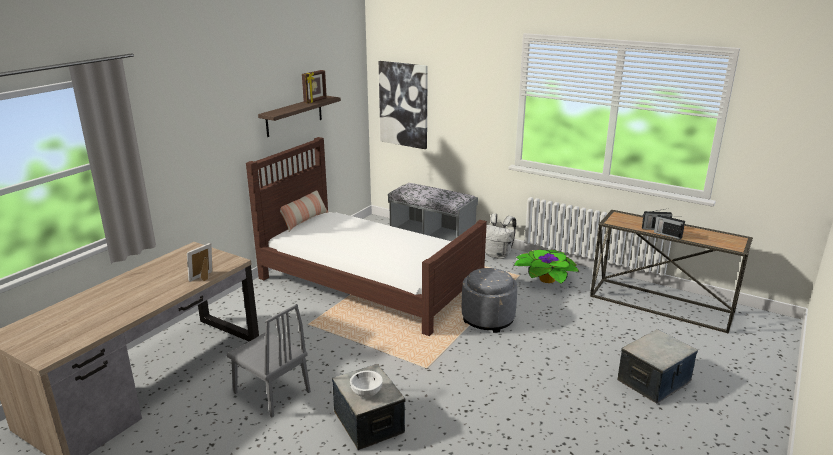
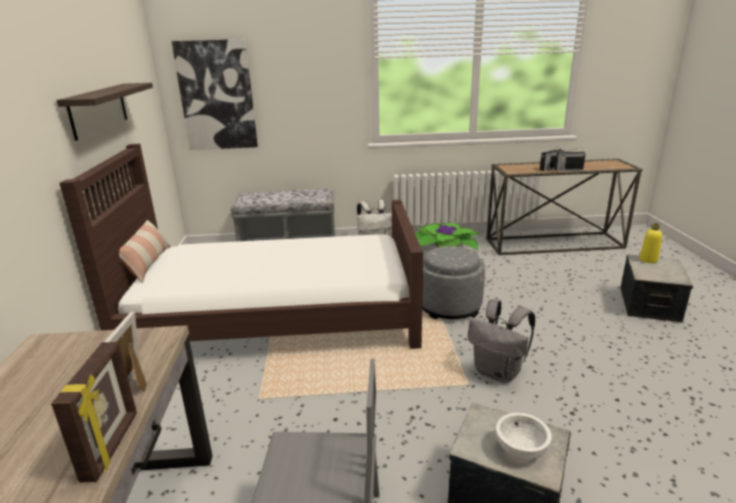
camera: 35 degrees left, 0 degrees up
(315, 101) = (123, 86): picture frame -> picture frame (112, 446)
(456, 370) = (498, 372): none -> grey backpack
(666, 339) = (648, 260): none -> yellow bottle

